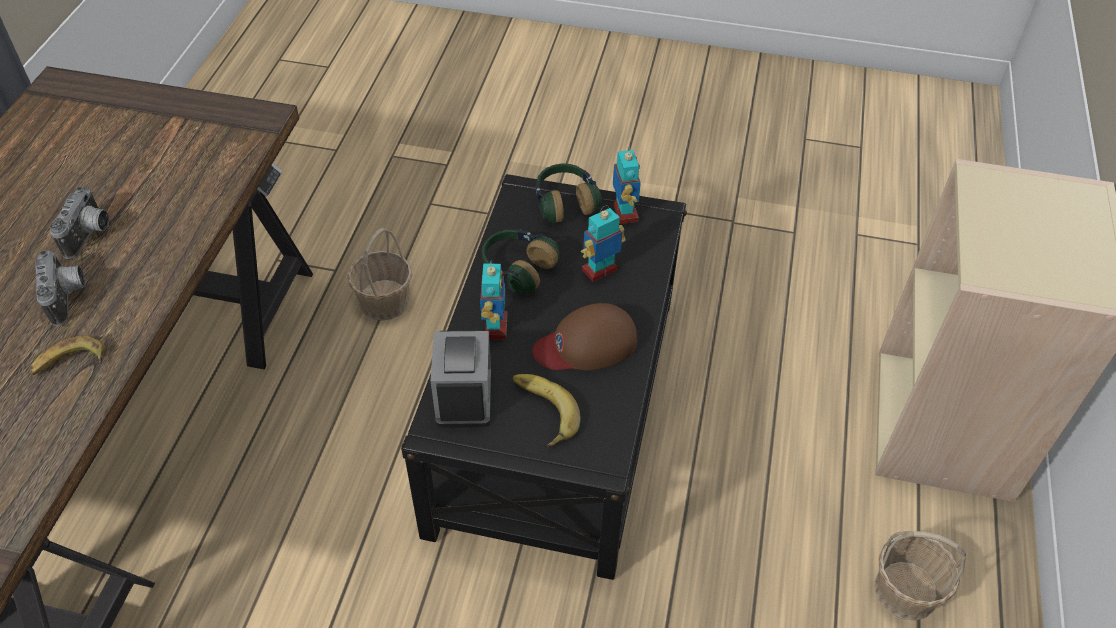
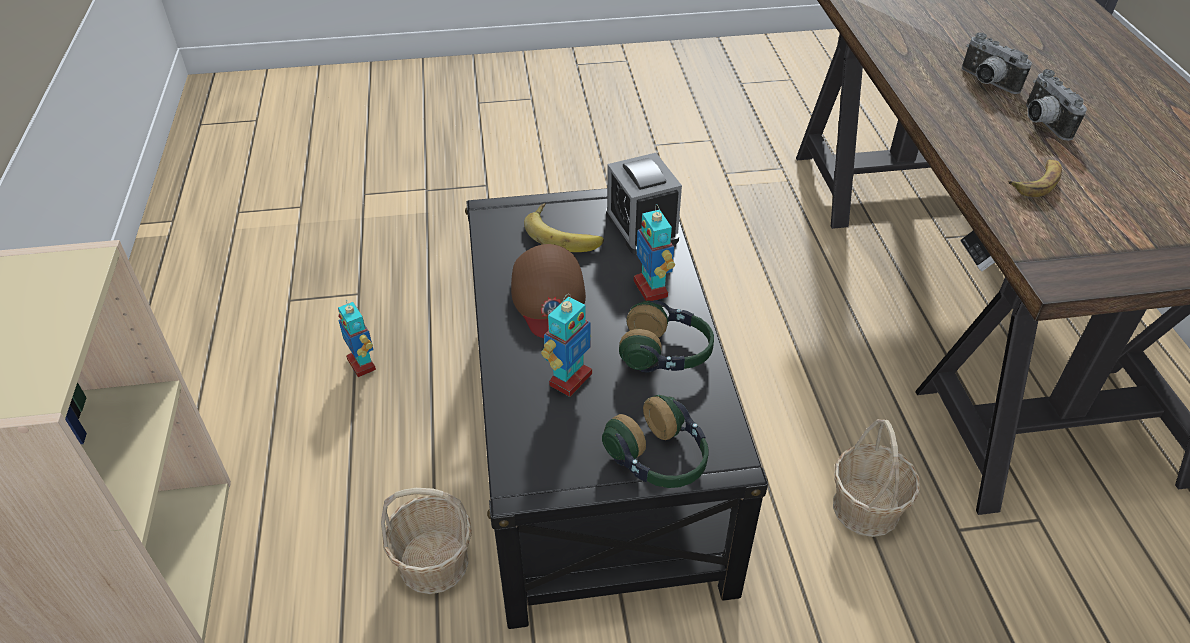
camera: 160 degrees right, 5 degrees down
(70, 362) = (922, 52): banana -> banana (1037, 182)
(586, 344) = (549, 298): brown cap -> brown cap turned 120 degrees clockwise
(624, 213) = (571, 468): toy robot -> toy robot (362, 364)
(906, 591) = (214, 384): basket -> basket (433, 562)

